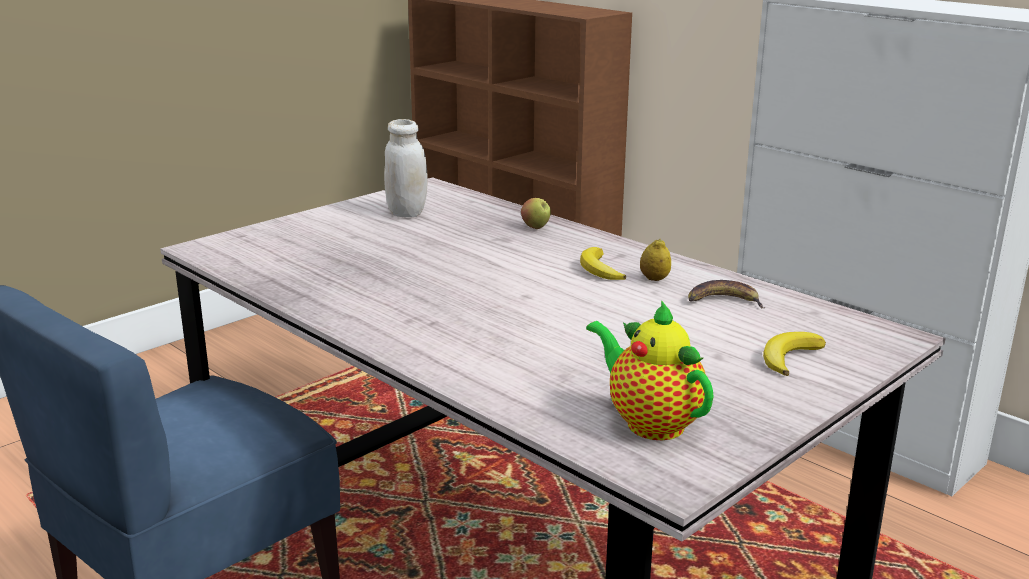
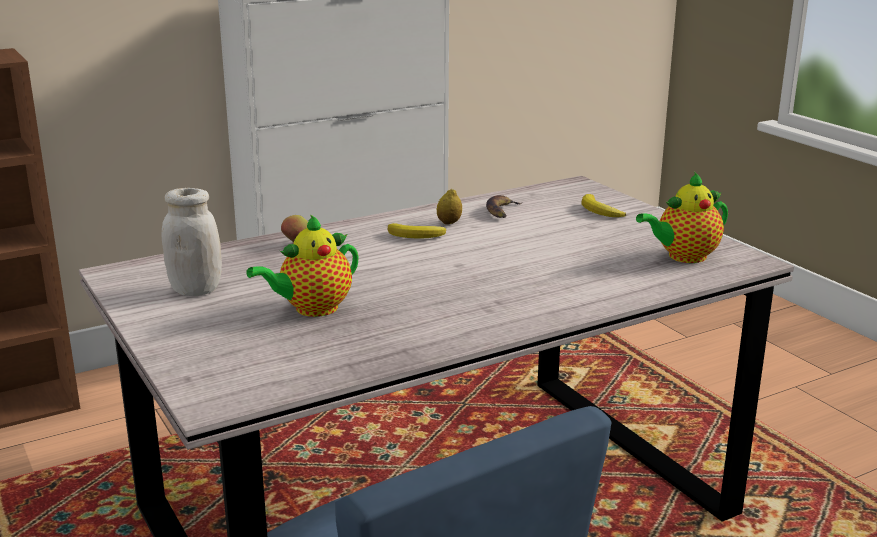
camera: 75 degrees left, 0 degrees up
(382, 253) = (312, 309): none -> teapot

